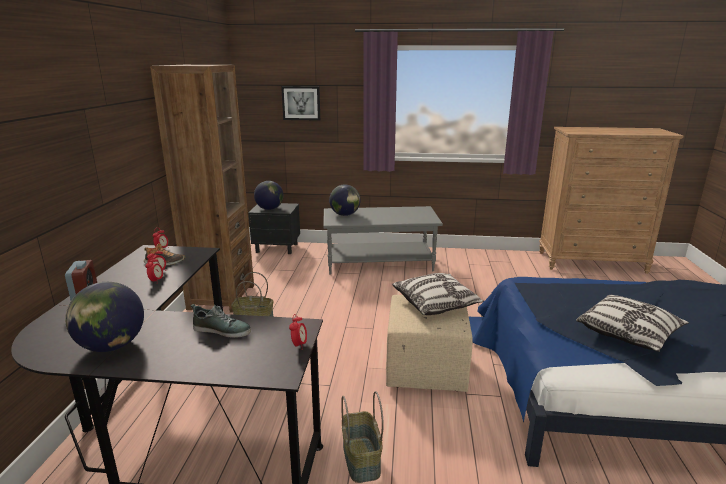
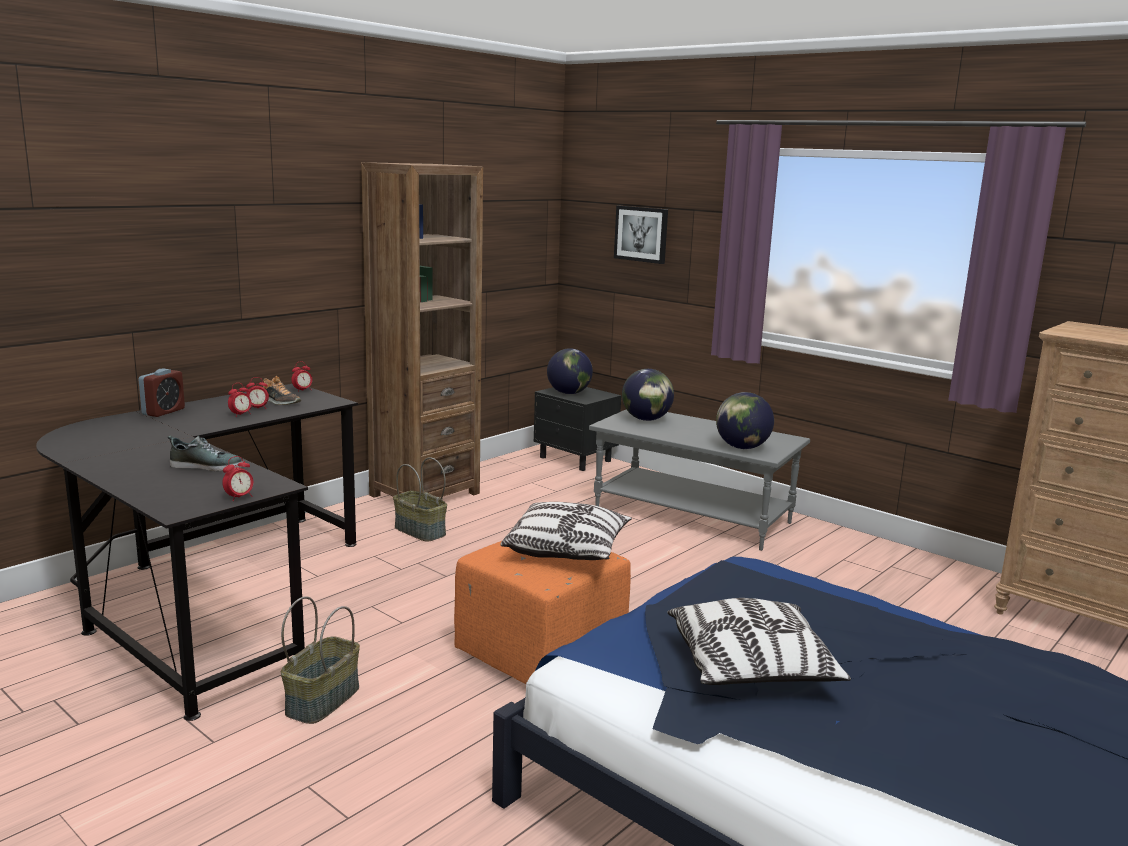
camera: 35 degrees right, 5 degrees down
(111, 346) = (110, 450): globe -> globe (742, 447)
(222, 330) = (207, 466): shoe -> shoe turned 45 degrees counterclockwise
(426, 370) = (540, 655): beige ottoman -> orange ottoman

